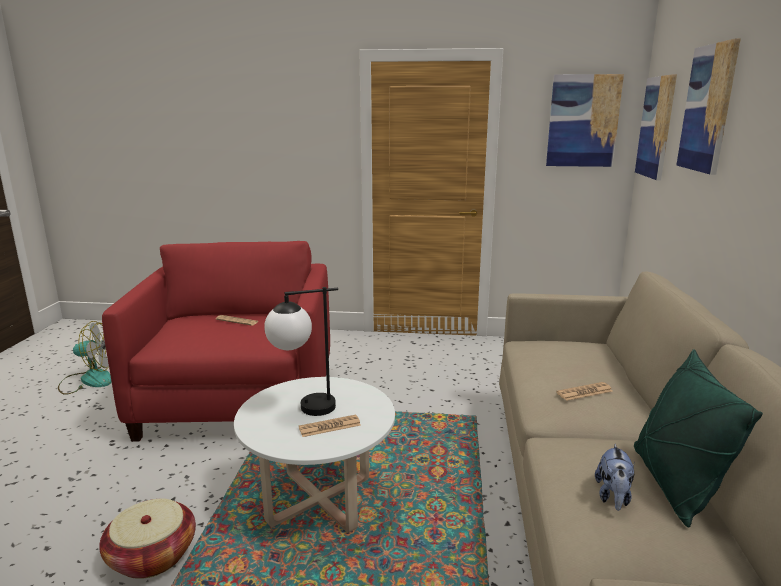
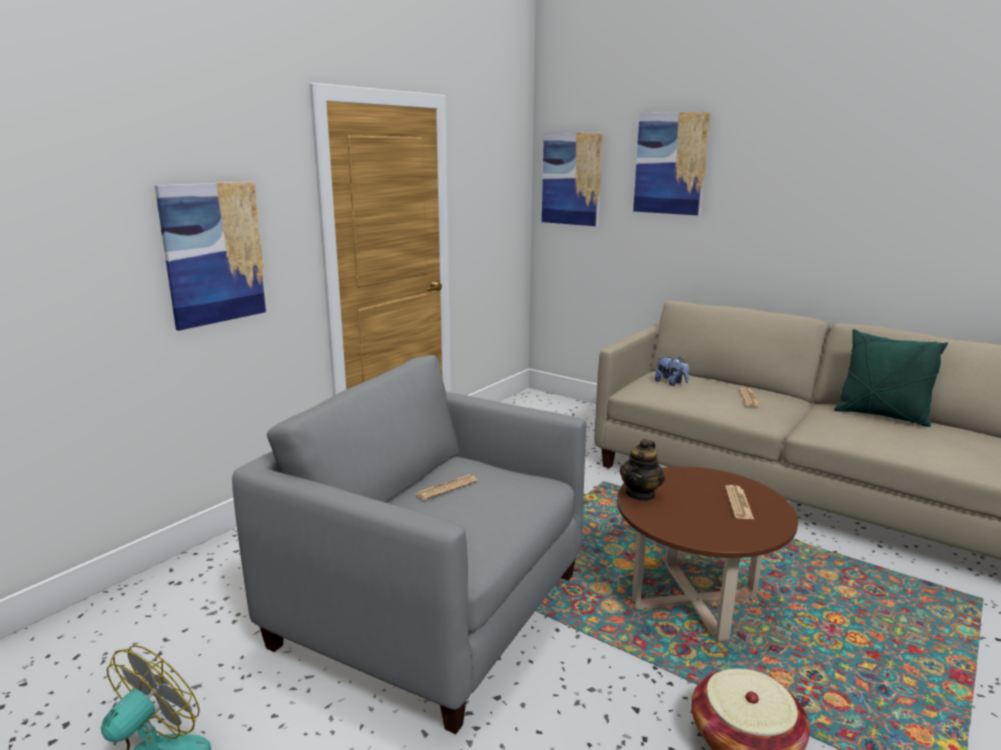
camera: 60 degrees left, 0 degrees up
(239, 401) = (432, 610): red armchair -> grey armchair
(303, 409) = (694, 508): table lamp -> none
(311, 385) = (641, 494): none -> teapot
(319, 500) = (694, 601): white coffee table -> brown coffee table
(583, 121) = (501, 175): picture -> picture (214, 253)
(613, 496) = (895, 433): plush toy -> plush toy (671, 383)

